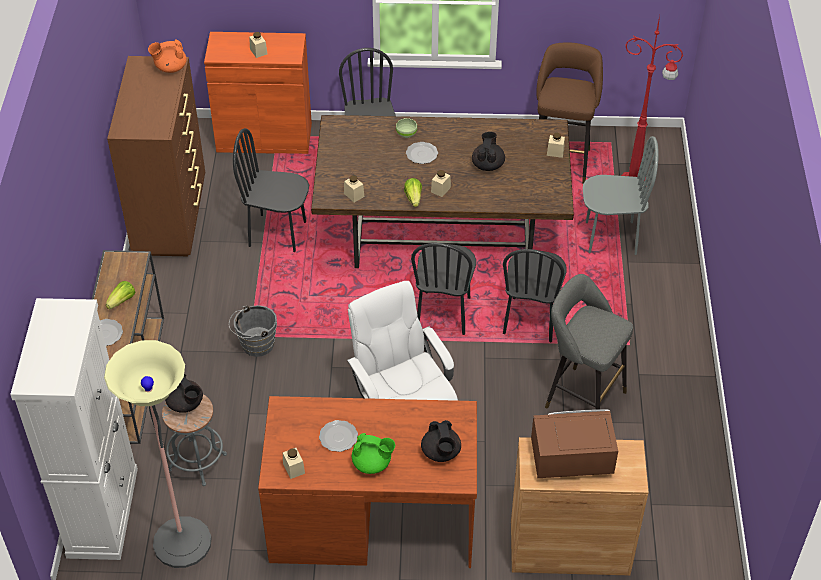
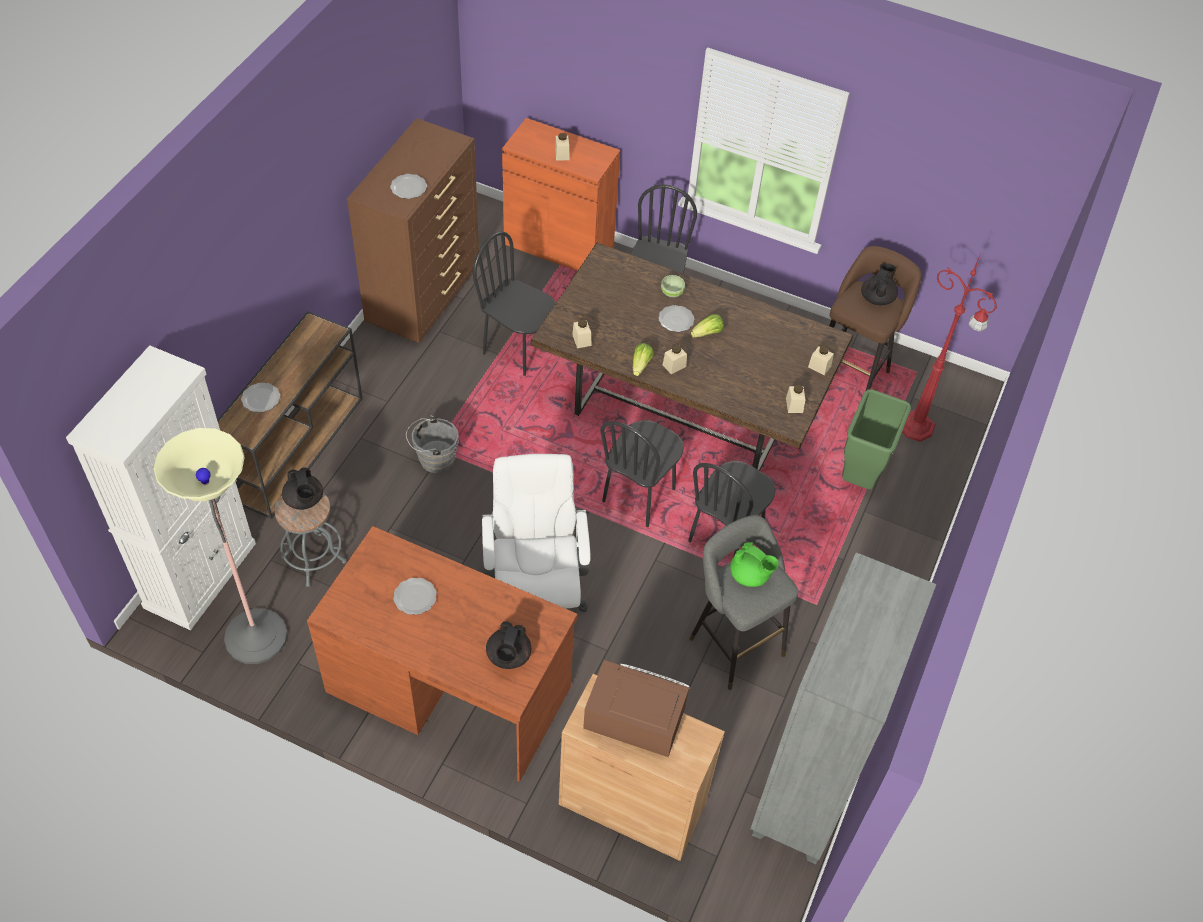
camera: 20 degrees right, 5 degrees up
(122, 301) = (296, 371): lettuce -> lettuce (707, 333)
(157, 113) = (409, 188): none -> plate
(170, 68) = (449, 144): orange teapot -> none
(294, 468) = (352, 613): beige jar -> beige jar (794, 405)
(372, 463) = (433, 640): green teapot -> green teapot (750, 575)
(488, 164) = (739, 355): black teapot -> black teapot (877, 298)
(611, 237) = (860, 478): grey chair -> green trash can
(696, 485) = (805, 790): none -> grey bookcase

